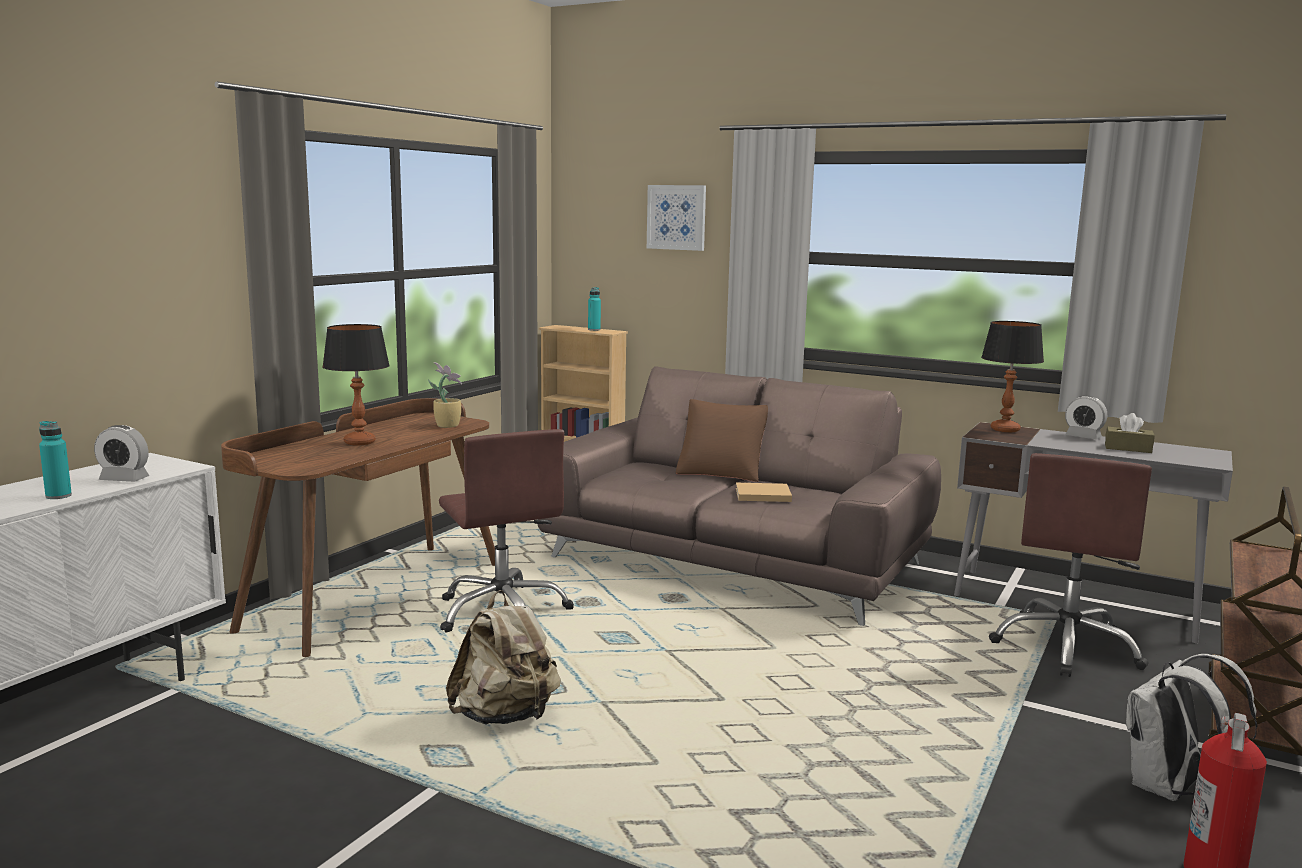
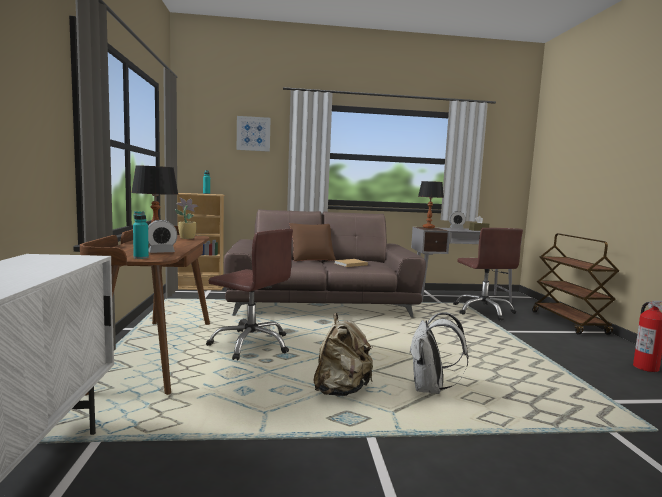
camera: 35 degrees left, 5 degrees down
(58, 496) = (25, 278): turquoise bottle -> turquoise bottle (141, 257)
(124, 479) = (56, 266): alarm clock -> alarm clock (161, 252)
(1168, 789) = (589, 347): white backpack -> white backpack (430, 389)

